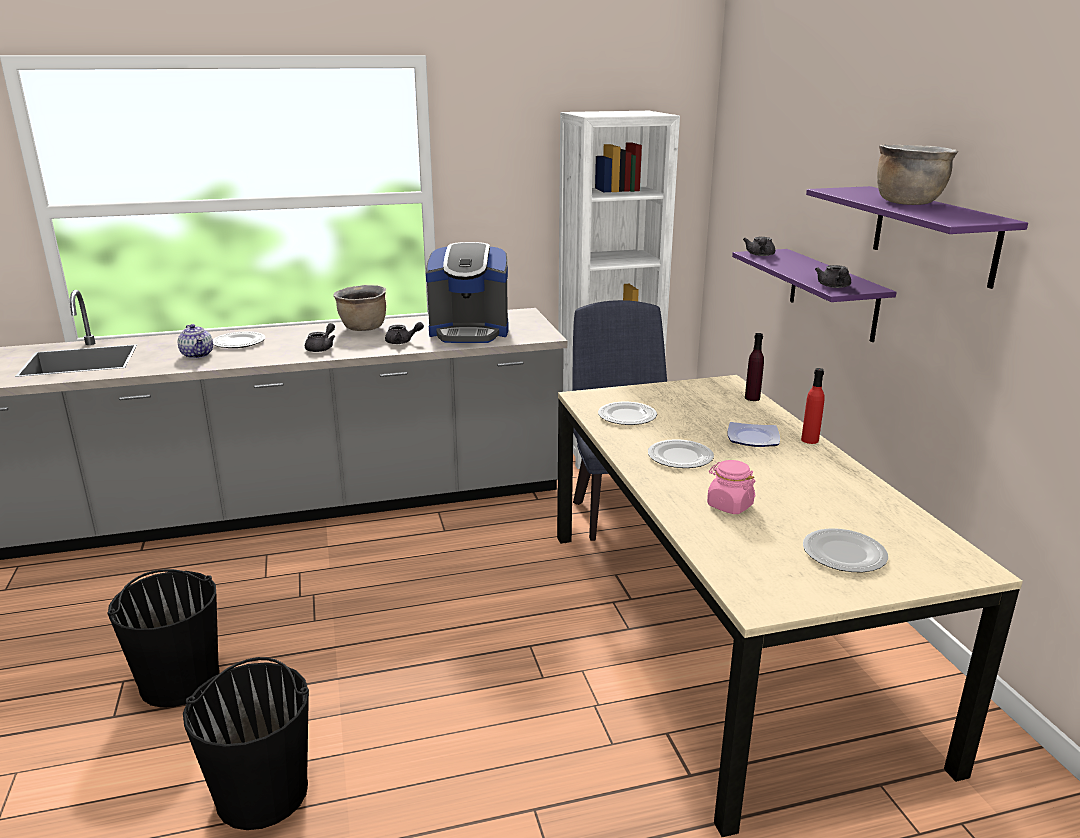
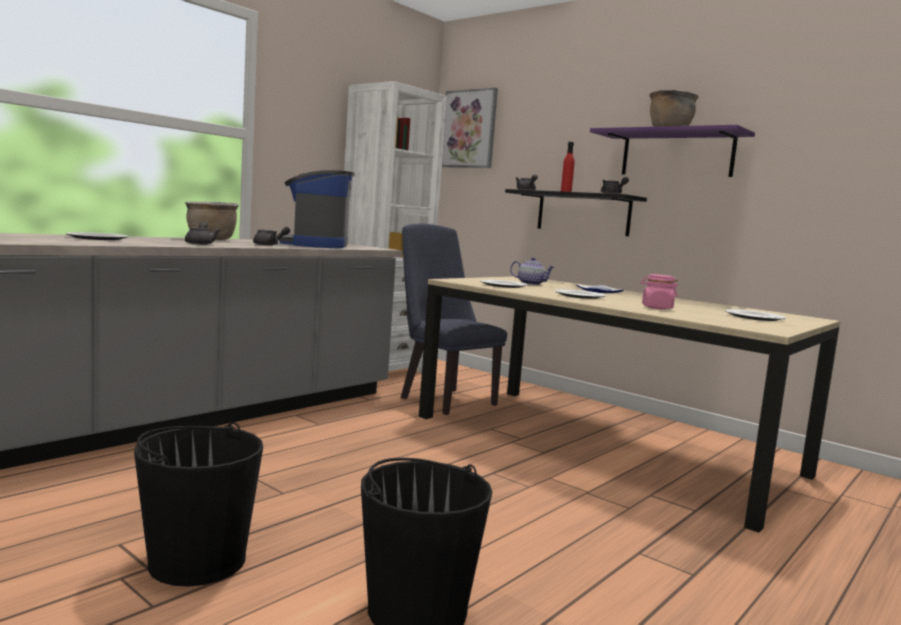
camera: 35 degrees left, 15 degrees down
(198, 355) = (68, 240): teapot -> teapot (531, 284)
(469, 332) = (314, 245): coffee machine -> coffee machine turned 120 degrees clockwise
(740, 144) = (469, 129): none -> picture
(752, 398) = (556, 281): purple bottle -> none
(809, 440) = (629, 292): red bottle -> red bottle (566, 191)
(833, 294) = (583, 213): purple shelf -> black shelf

